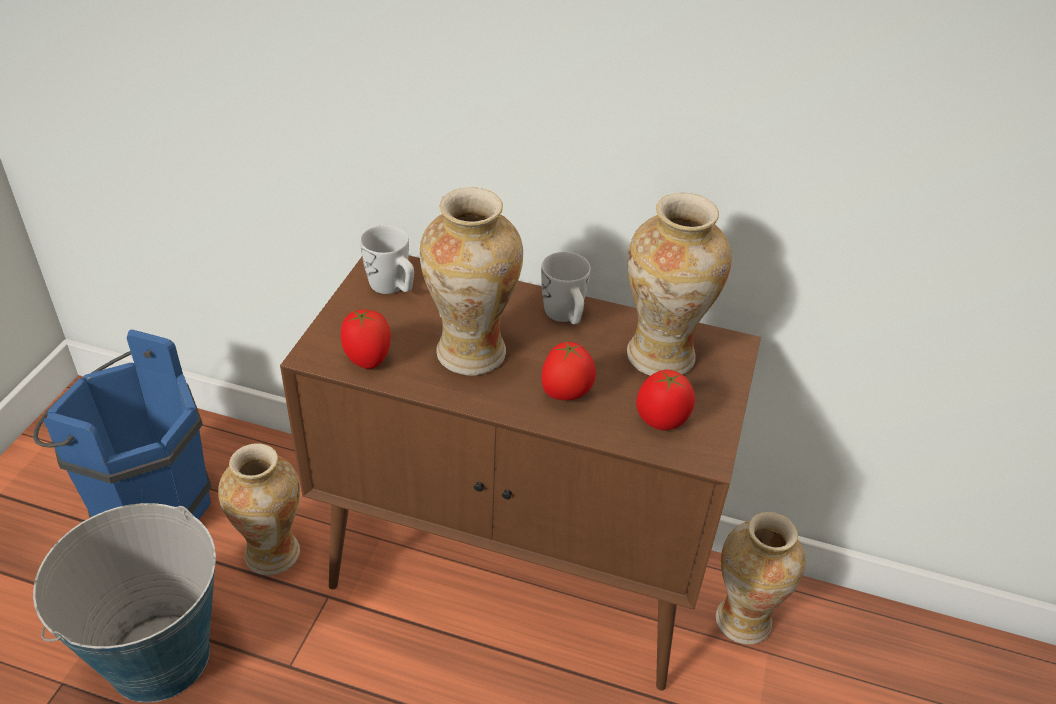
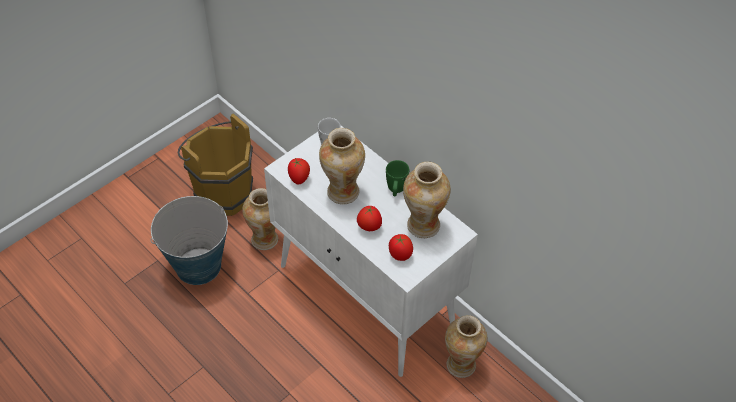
camera: 30 degrees right, 10 degrees up
(145, 502) = (222, 192): blue bucket -> brown bucket
(518, 577) = (367, 298): brown cabinet -> white cabinet
(565, 316) = (396, 189): white mug -> green mug

